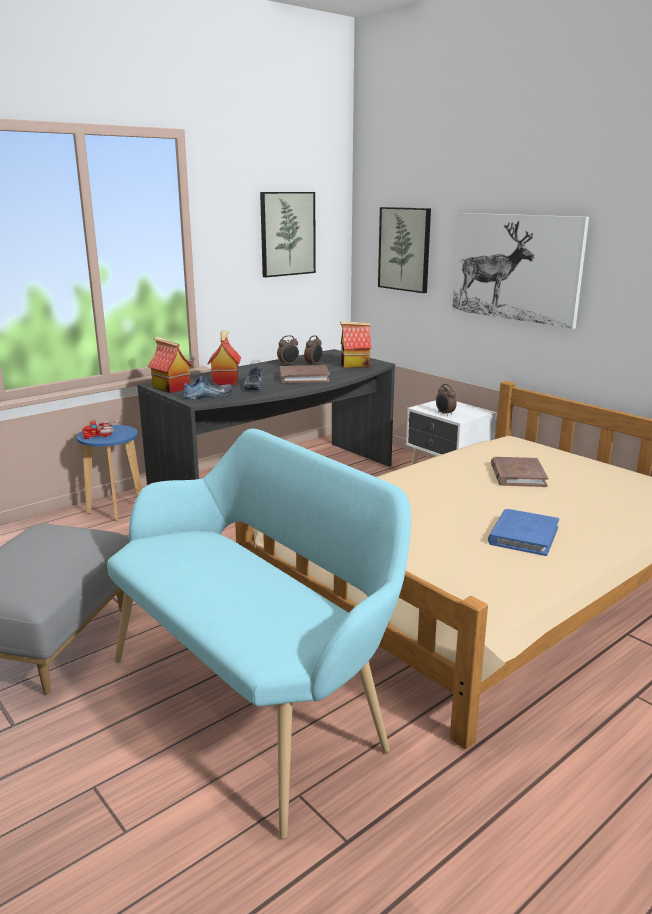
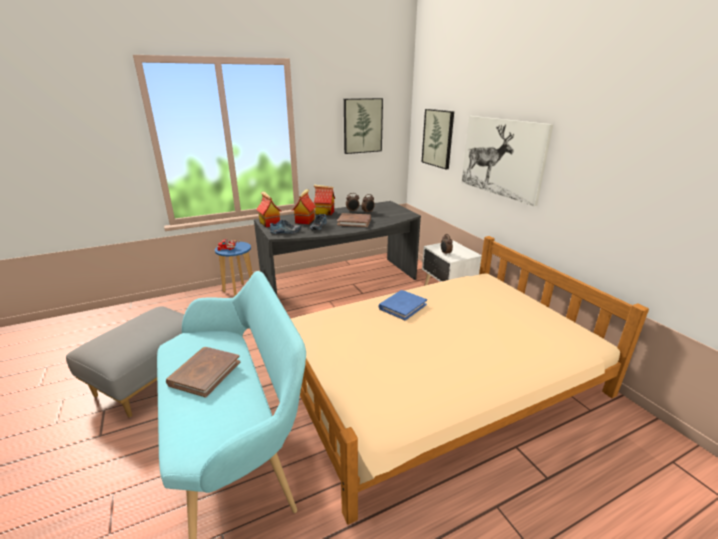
camera: 15 degrees right, 5 degrees up
(354, 365) = (393, 214): toy house -> toy house (324, 212)
(517, 475) = (471, 309): brown book -> brown book (205, 373)
(523, 535) = (444, 364): blue book -> blue book (402, 306)

